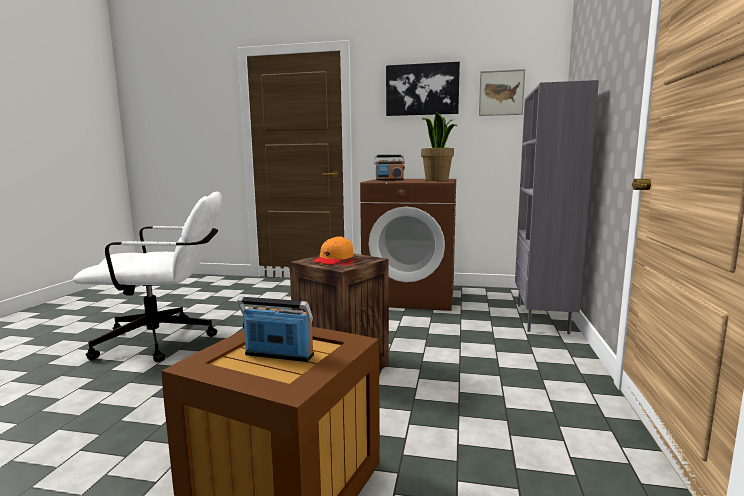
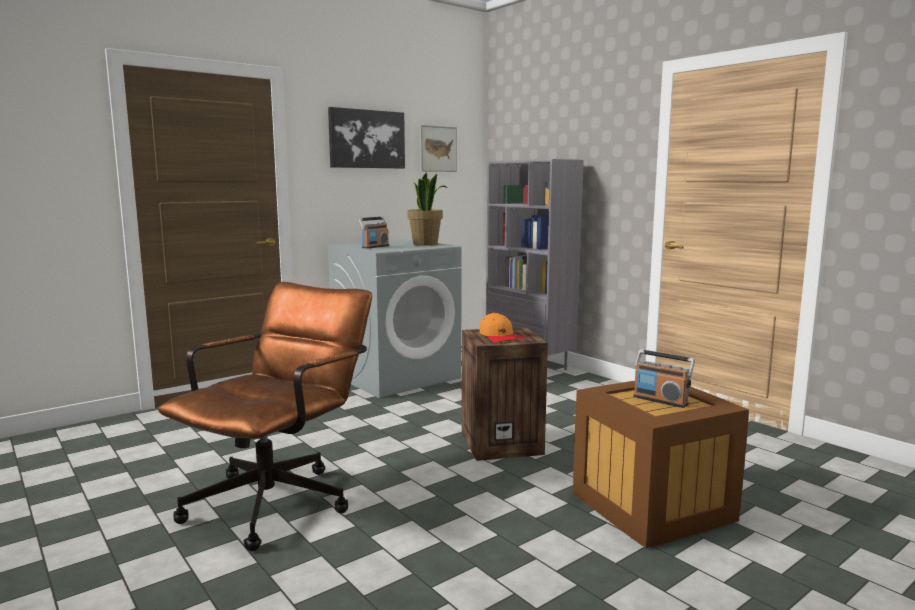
camera: 50 degrees left, 0 degrees up
(167, 341) = (279, 499): white office chair -> brown office chair
(279, 355) = (660, 400): radio -> radio turned 105 degrees counterclockwise
(411, 296) = (396, 376): brown washing machine -> grey washing machine

